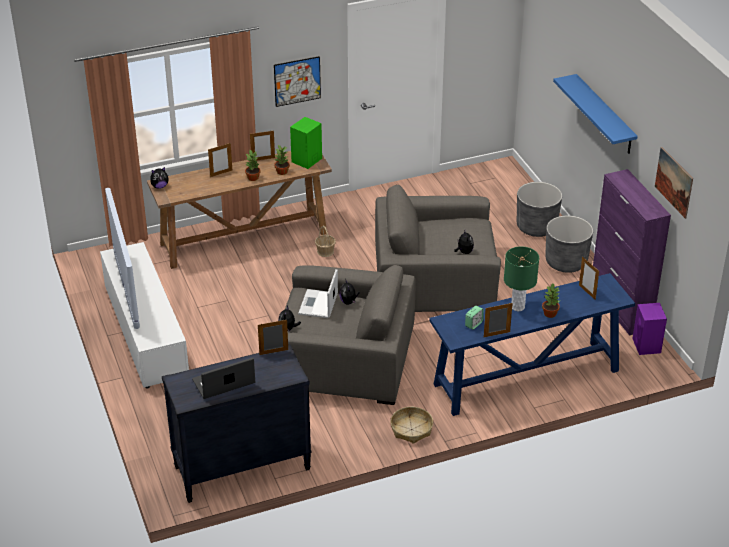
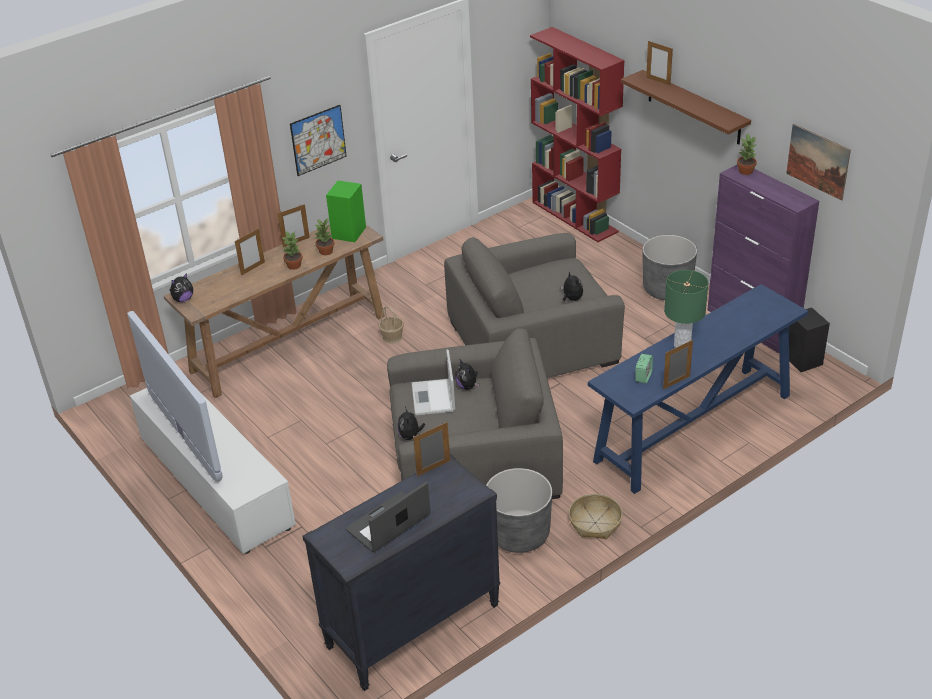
camera: 15 degrees left, 0 degrees up
(522, 184) = (575, 217): none -> red bookcase
(536, 227) = (615, 258): grey planter -> grey planter (519, 534)
(550, 313) = (723, 344): potted plant -> potted plant (746, 171)
(587, 292) = (749, 311): picture frame -> picture frame (658, 81)
(604, 115) = (694, 107): blue shelf -> brown shelf
(646, 346) = (803, 361): purple speaker -> black speaker

